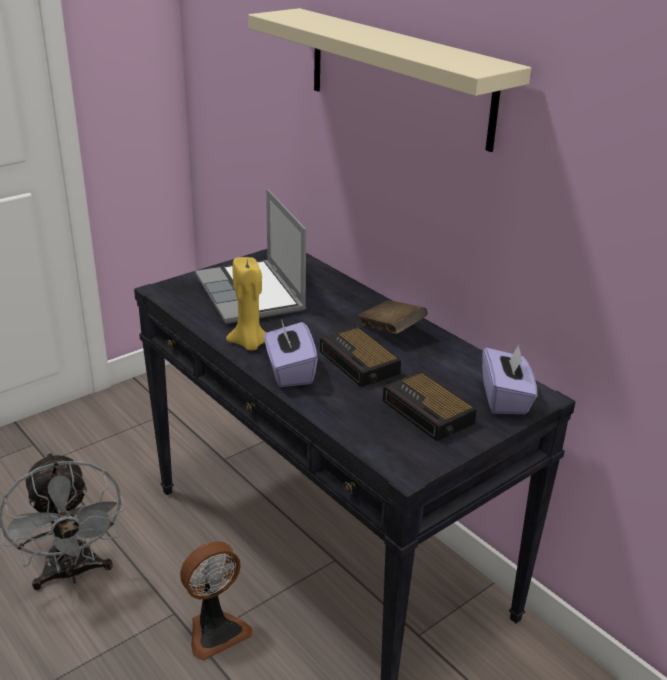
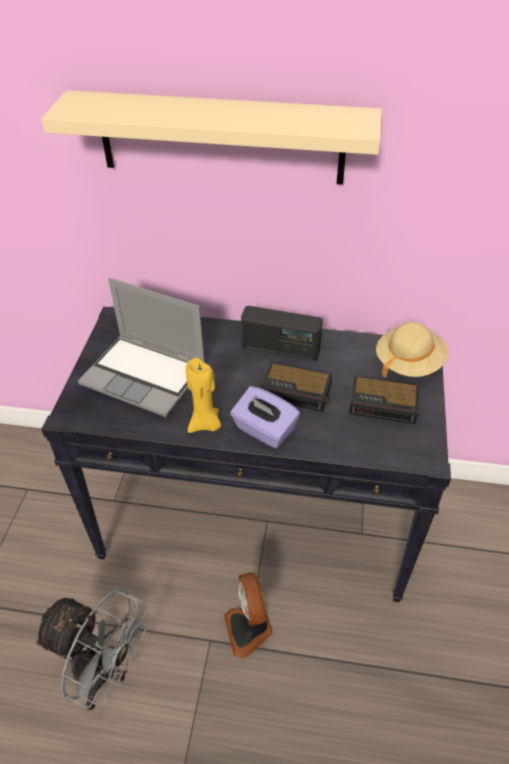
camera: 40 degrees left, 15 degrees up
(215, 630) = (249, 629): fan -> fan turned 150 degrees clockwise
(391, 330) = (280, 349): brown book -> radio
(505, 398) = (408, 363): purple tissue box -> beige hat

